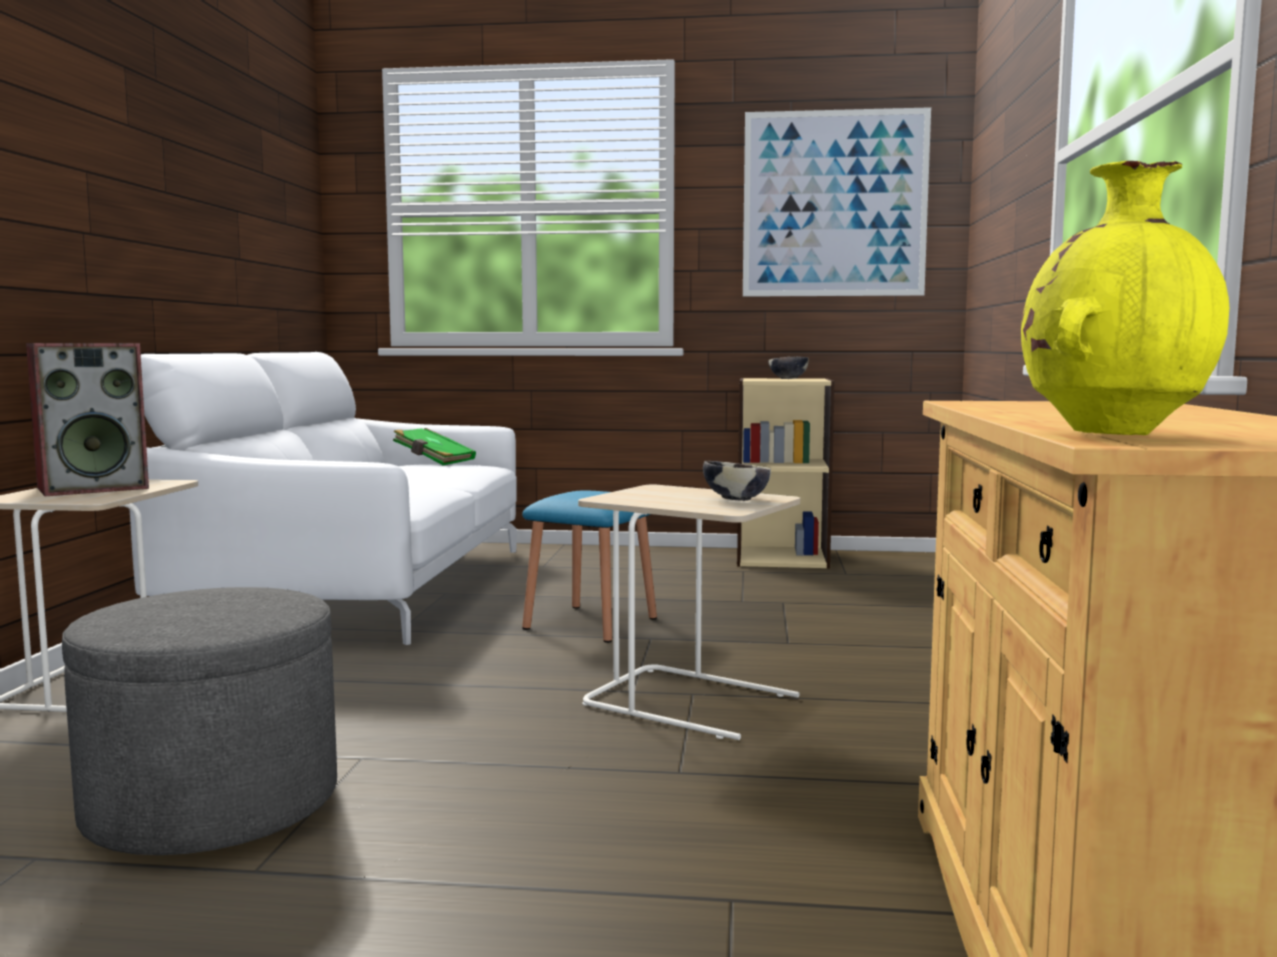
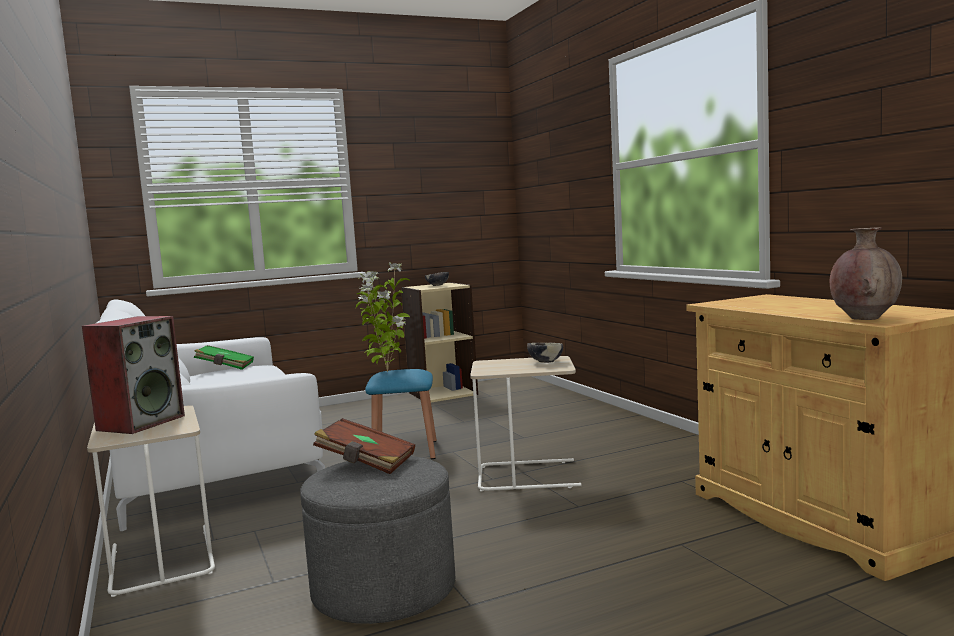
camera: 30 degrees left, 0 degrees up
(229, 593) = (366, 463): none -> brown book
(577, 490) = (386, 371): none -> potted plant
(834, 204) = (444, 178): picture -> none
(1113, 434) = (864, 319): yellow vase -> brown vase

